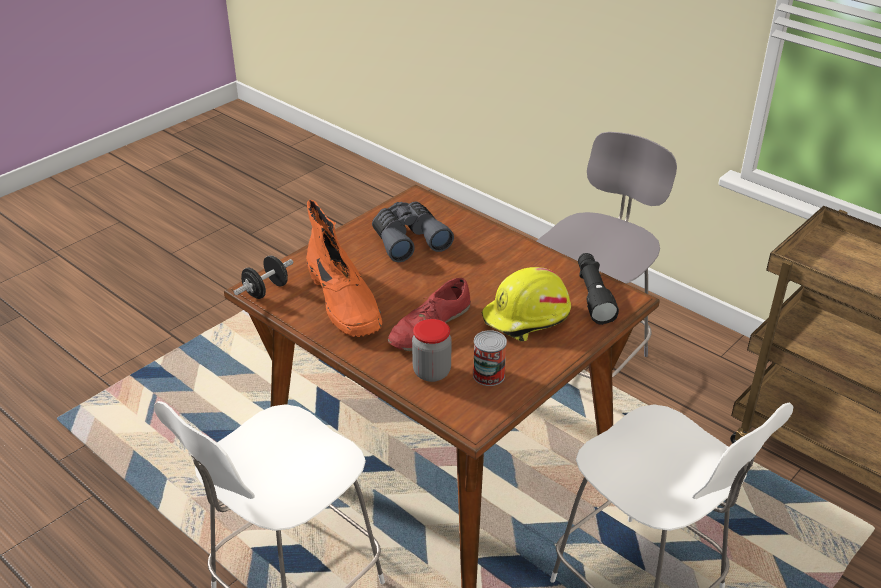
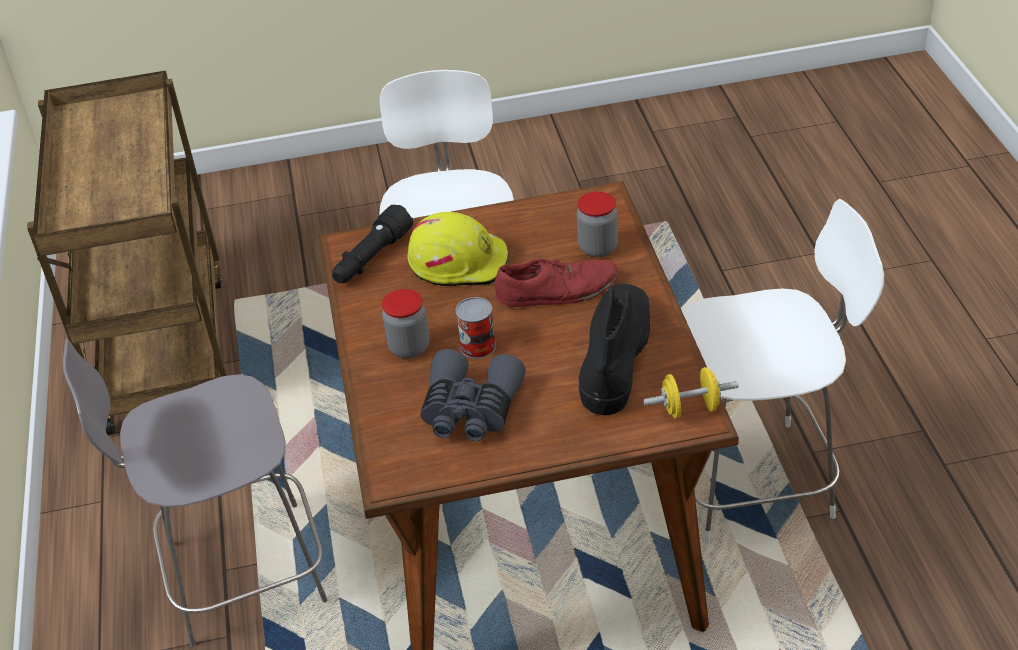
camera: 140 degrees left, 5 degrees up
(266, 290) = (690, 408): black dumbbell -> yellow dumbbell
(344, 302) = (615, 355): orange boot -> black boot
(488, 375) = (552, 226): can -> can (478, 346)
(489, 255) = (409, 347): none -> jar

